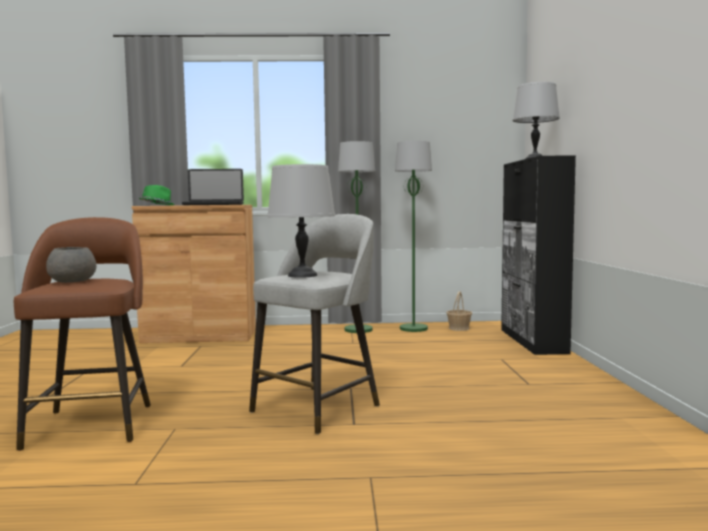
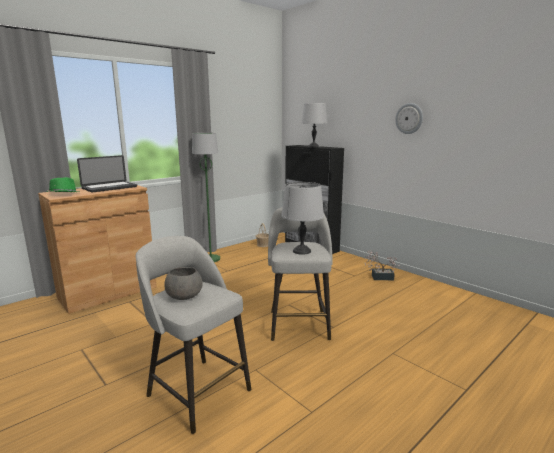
camera: 40 degrees left, 10 degrees up
(92, 424) = (197, 391): brown stool -> grey stool
(413, 328) = (240, 250): green floor lamp -> none
(572, 395) = (379, 277): none -> potted plant
(650, 73) = (409, 118): none -> wall clock

